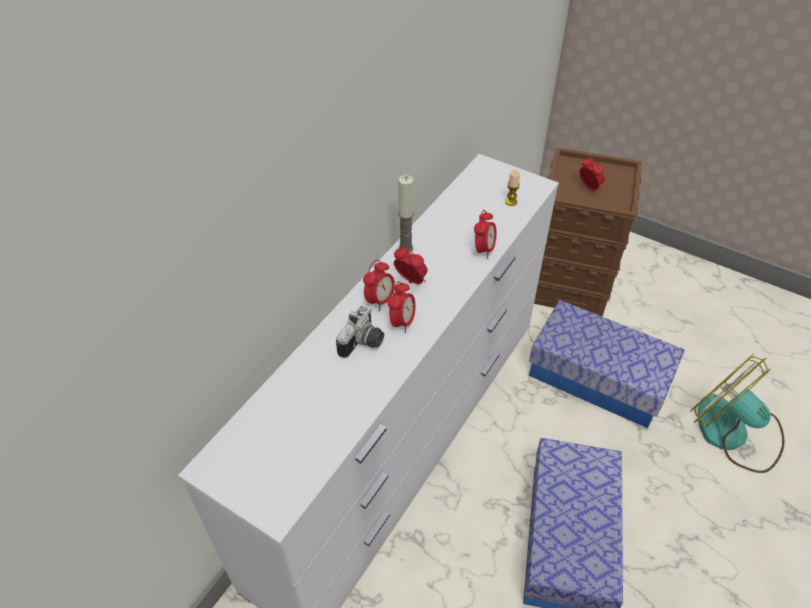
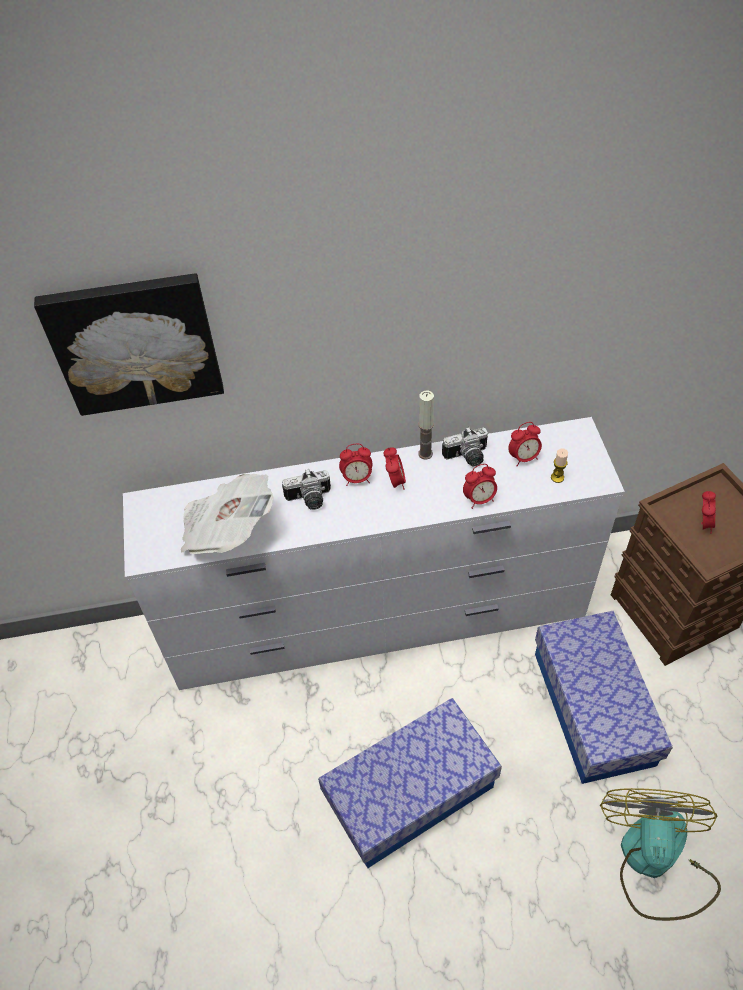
camera: 50 degrees right, 5 degrees up
(160, 253) = (135, 342): none -> picture
(325, 420) = (227, 529): none -> newspaper
(402, 322) = (351, 506): alarm clock -> alarm clock (523, 458)
(438, 230) = (467, 457): none -> camera

